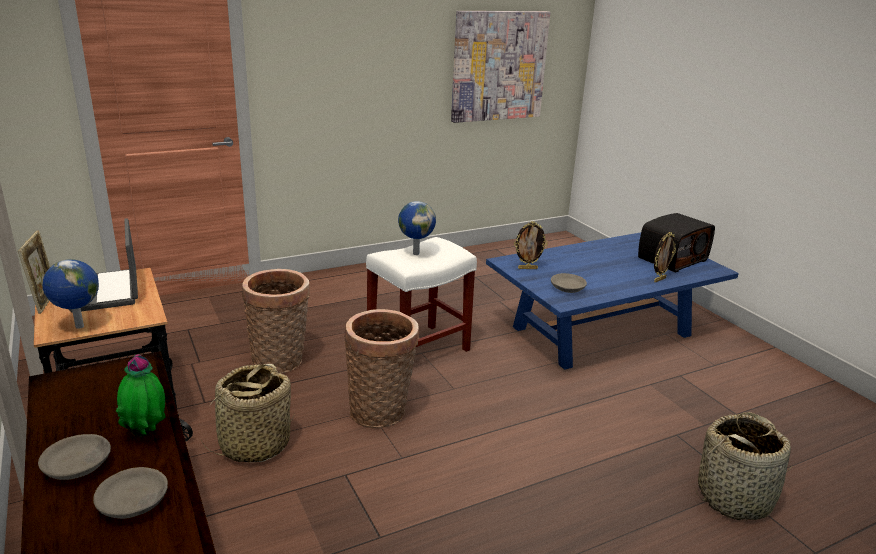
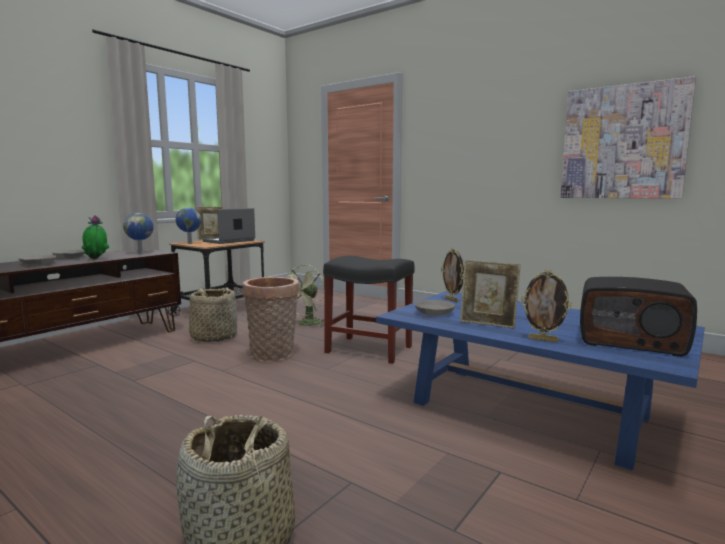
camera: 65 degrees right, 15 degrees down
(281, 361) = (306, 324): basket -> green fan
(415, 253) = (365, 259): globe -> globe (141, 252)
(419, 349) = (370, 349): white stool -> black stool
(613, 282) = (488, 324): none -> picture frame

